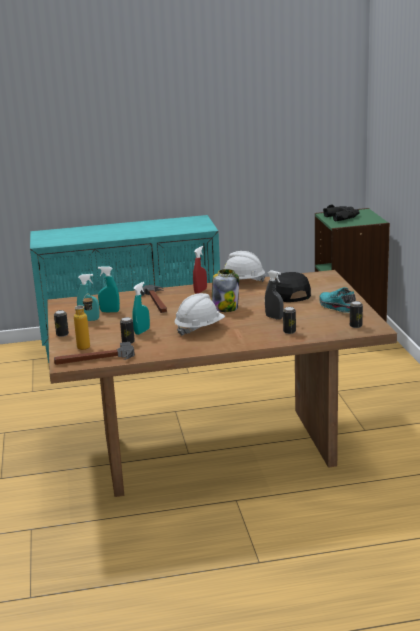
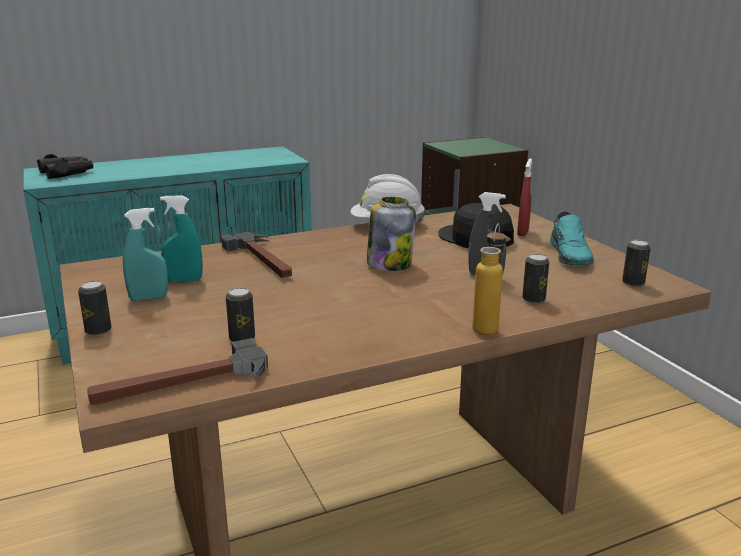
camera: 15 degrees left, 0 degrees up
(87, 345) = (157, 352): bottle -> bottle (487, 326)
(142, 331) = (261, 314): turquoise spray bottle -> none
(199, 328) = (368, 303): white hard hat -> none
(200, 291) = (330, 240): red spray bottle -> red spray bottle (523, 232)
(337, 307) = (571, 255): turquoise shoe -> turquoise shoe turned 135 degrees counterclockwise
(342, 217) = (462, 145): black binoculars -> black binoculars (67, 173)

